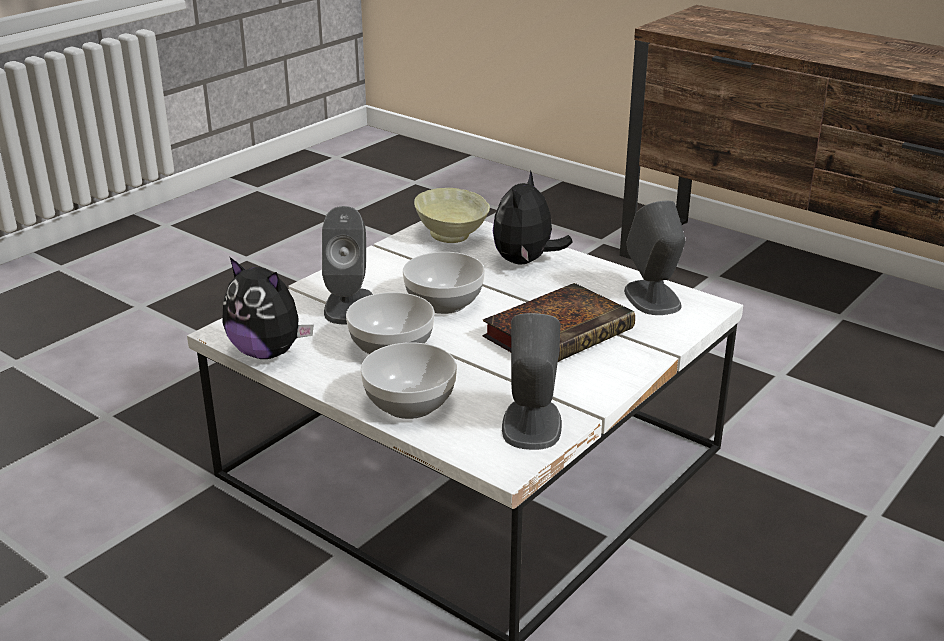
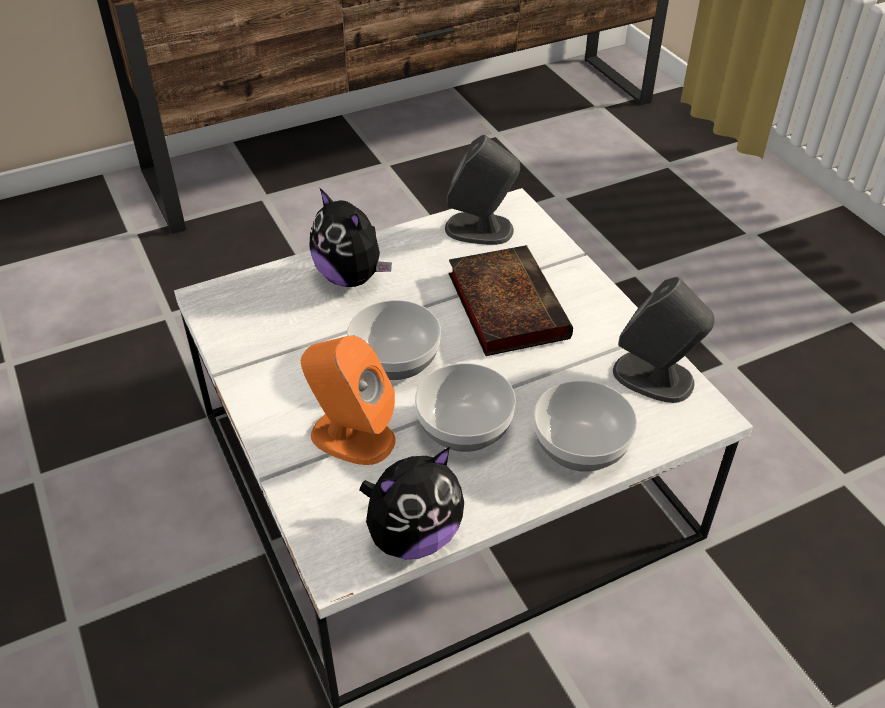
camera: 65 degrees left, 15 degrees up
(349, 306) = (351, 436): grey speaker -> orange speaker
(451, 236) = (250, 308): beige bowl -> none

